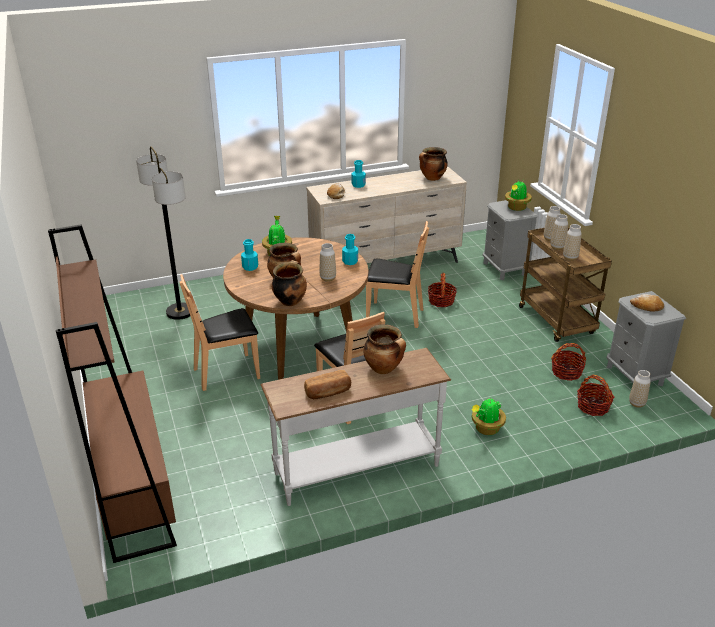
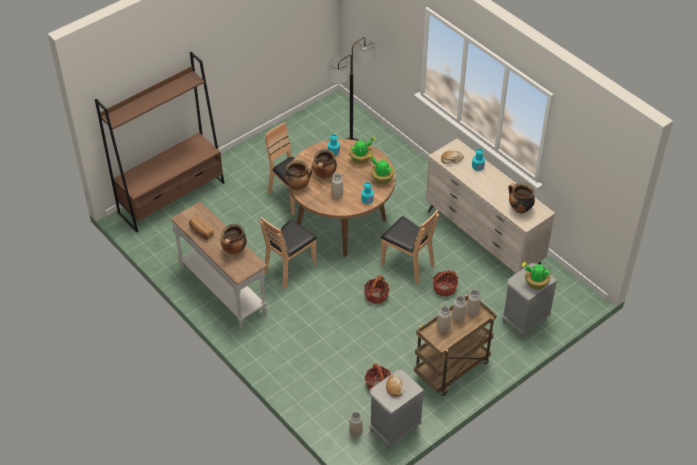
camera: 70 degrees right, 15 degrees up
(394, 315) = (407, 264): brown chair -> brown chair turned 45 degrees counterclockwise
(486, 429) = (288, 347): potted plant -> potted plant (381, 178)
(593, 407) = (340, 405): basket -> basket (376, 295)

